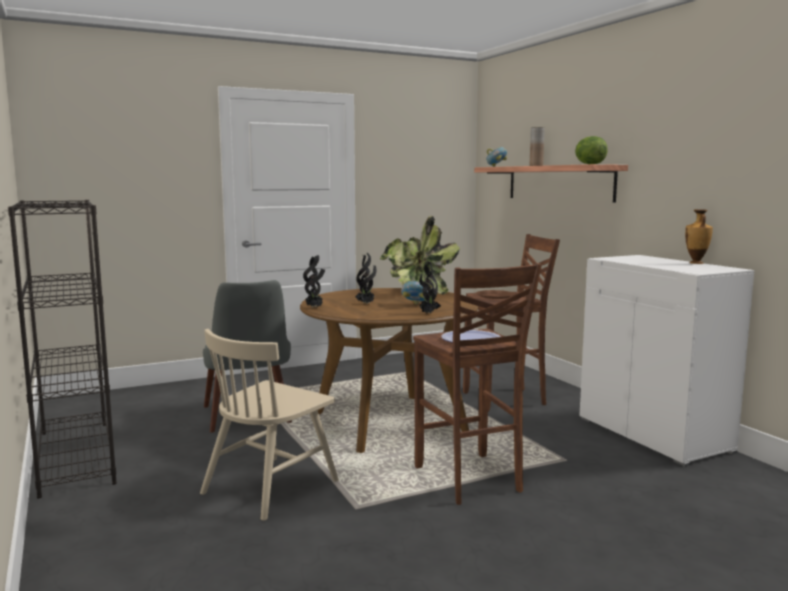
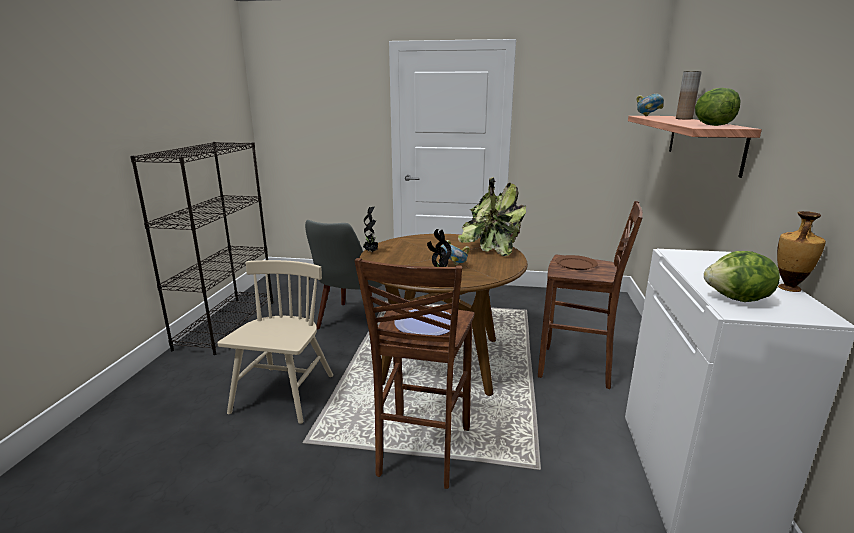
camera: 35 degrees right, 10 degrees up
(270, 487) = (284, 394): beige chair -> beige chair turned 120 degrees clockwise
(366, 304) = (418, 255): potted plant -> none
(687, 268) = (737, 299): none -> lettuce

